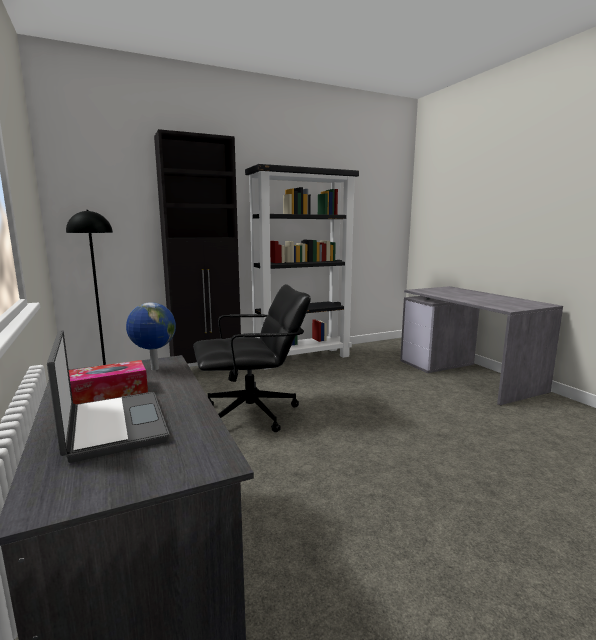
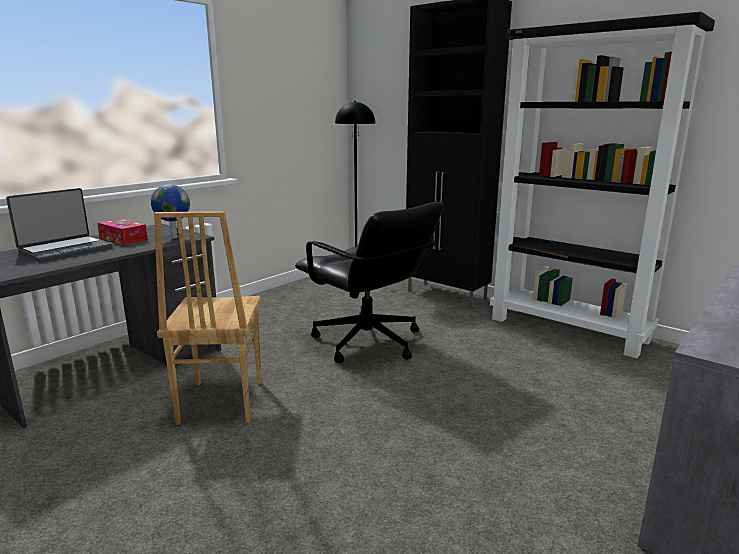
camera: 65 degrees right, 5 degrees up
(296, 501) = (219, 402): none -> brown chair

